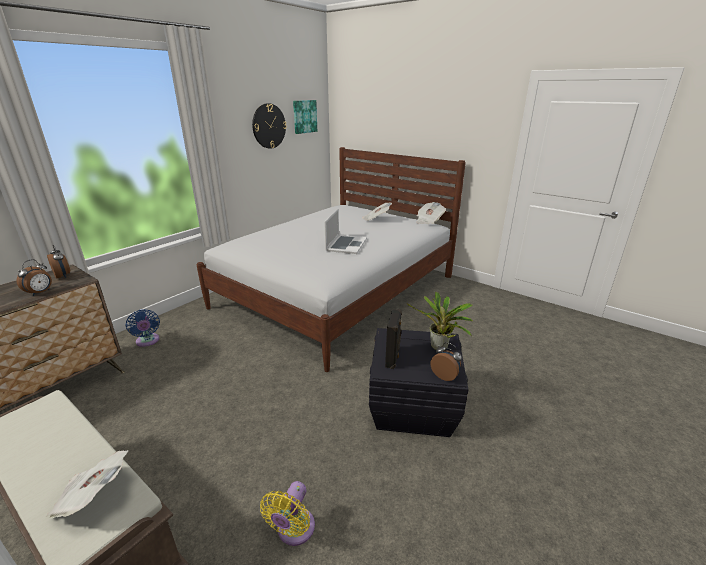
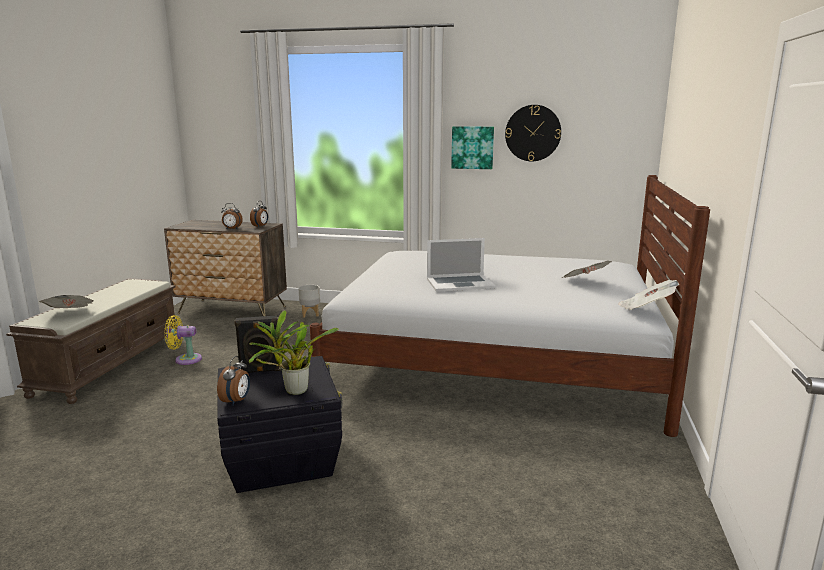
camera: 65 degrees right, 10 degrees down
(148, 341) = (310, 314): blue fan -> grey planter
(293, 531) = (106, 431): yellow fan -> yellow fan (185, 359)
(304, 116) = (603, 125): picture -> picture (472, 147)

